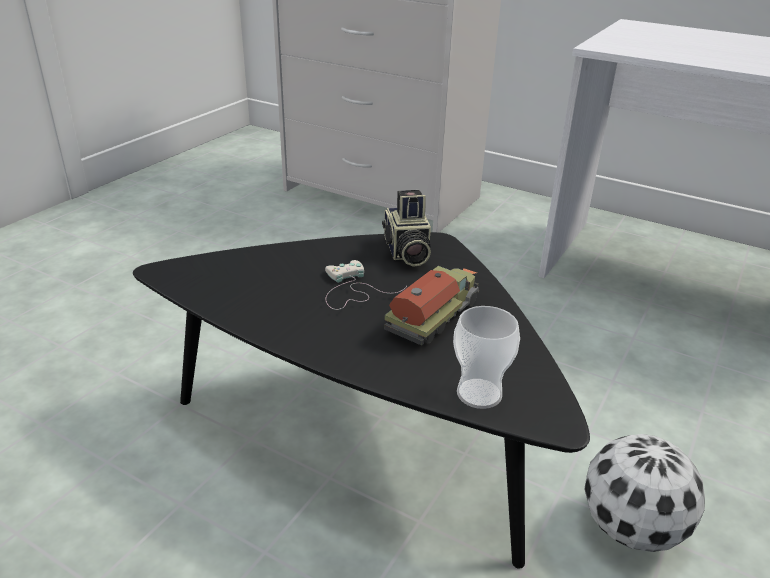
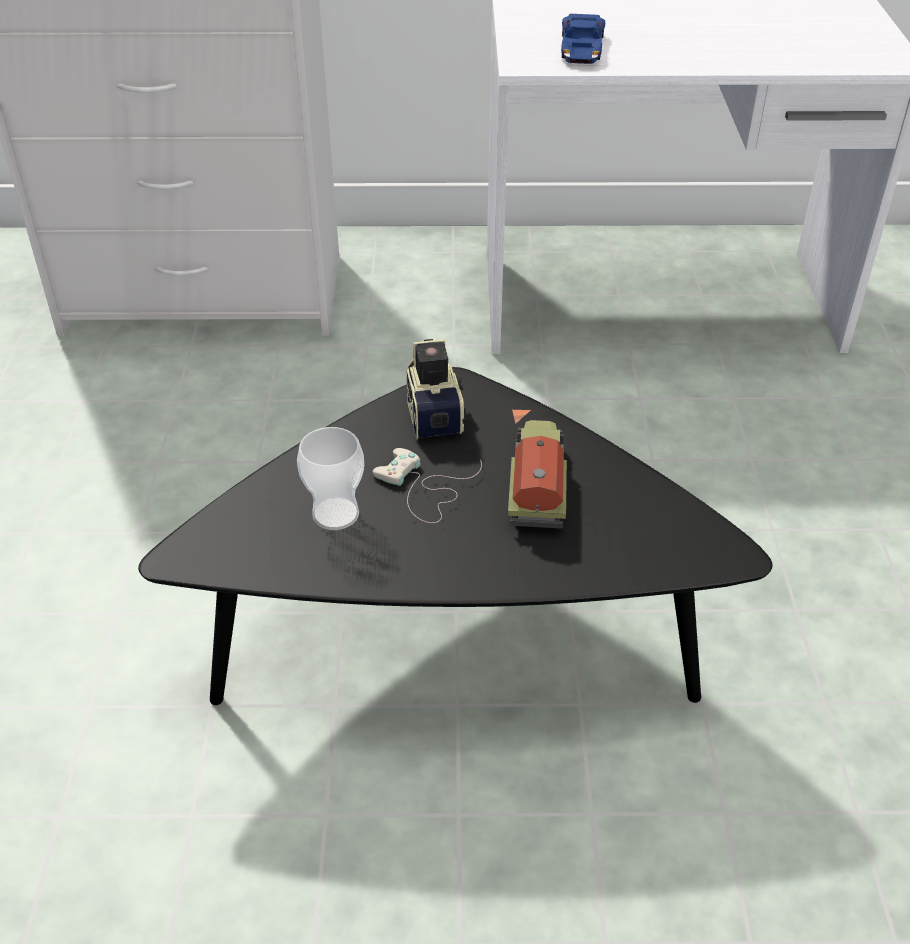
camera: 30 degrees left, 10 degrees up
(406, 252) = (434, 412): camera -> camera turned 150 degrees counterclockwise
(479, 393) = (650, 556): cup -> cup (335, 514)
(632, 530) = (765, 615): football -> none
(654, 47) = (581, 48): none -> blue toy car

